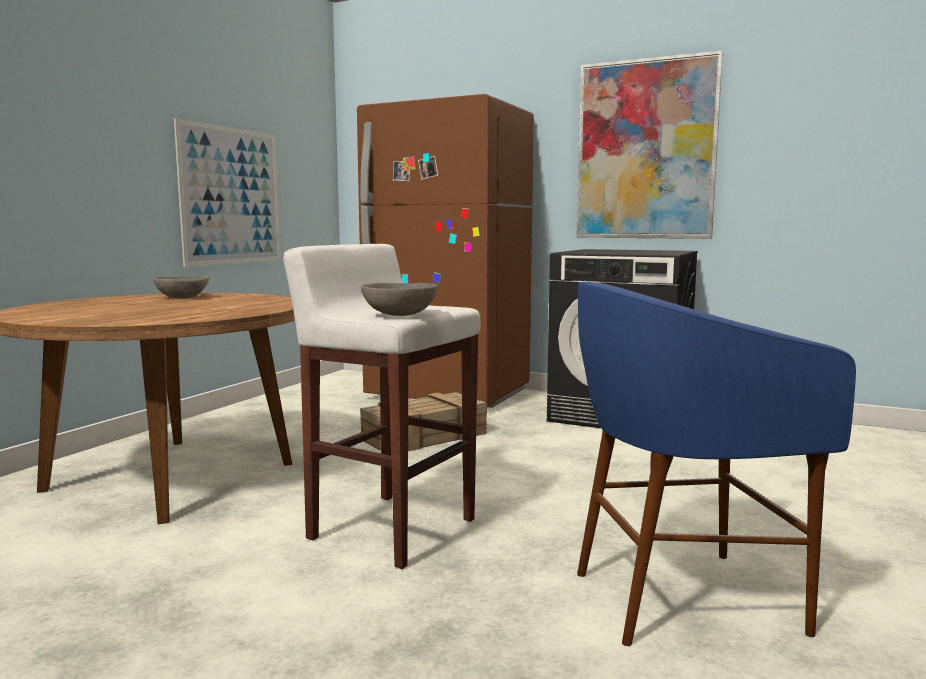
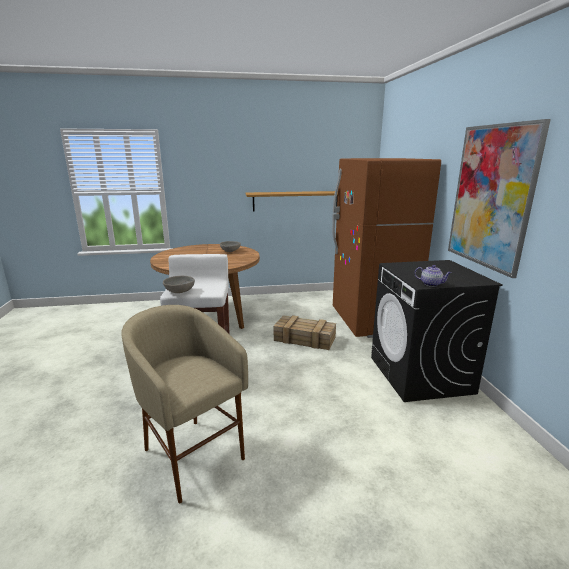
camera: 55 degrees right, 10 degrees up
(231, 196) = (296, 201): picture -> shelf
(668, 253) = (431, 284): none -> teapot
(682, 599) = (191, 455): blue stool -> beige stool

